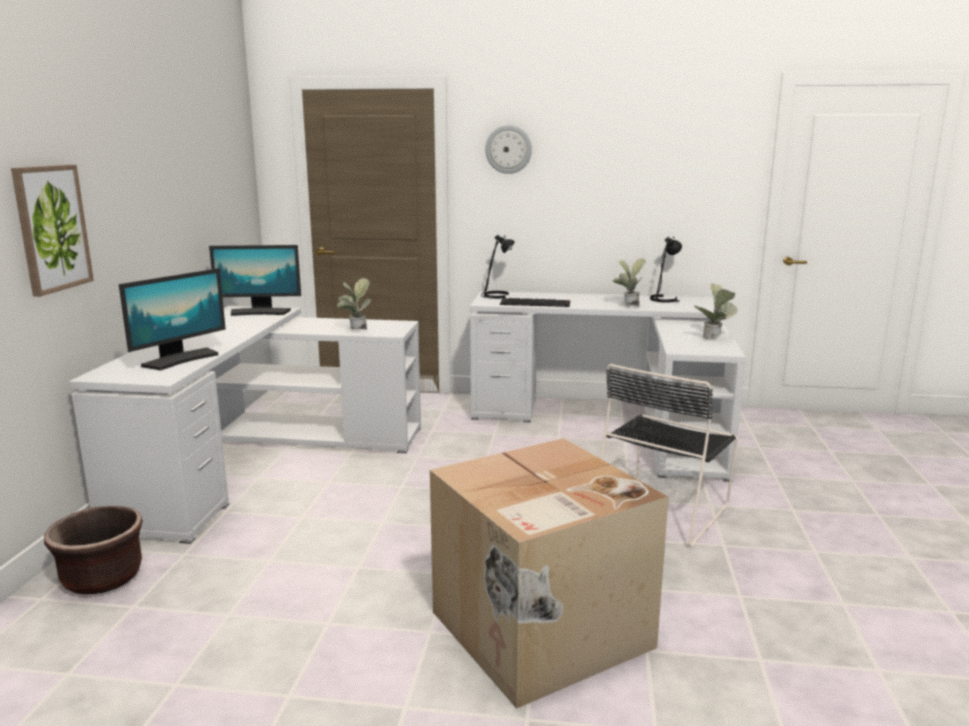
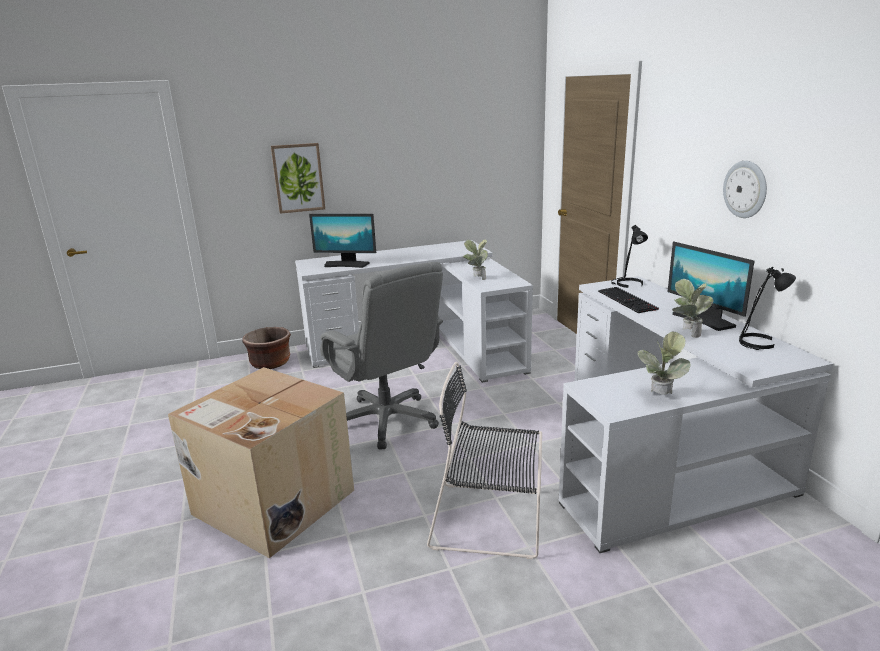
camera: 65 degrees right, 5 degrees up
(260, 312) = (465, 249): monitor -> monitor (703, 319)
(425, 520) = (387, 420): none -> grey office chair
(508, 149) = (673, 138): wall clock -> wall clock (745, 189)

